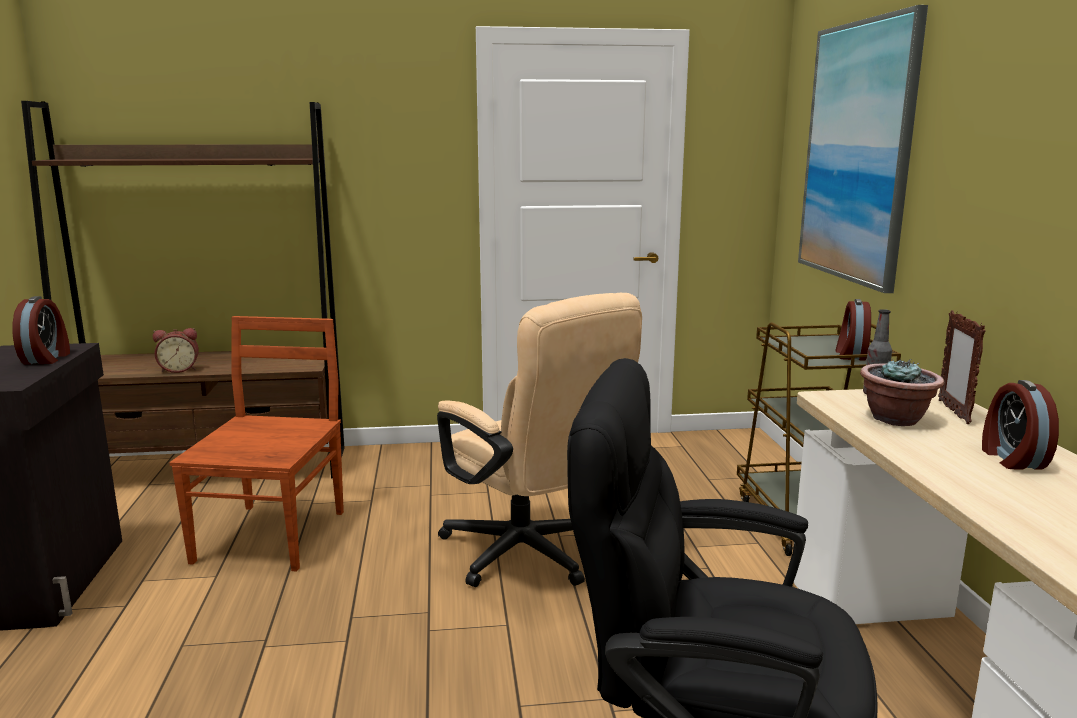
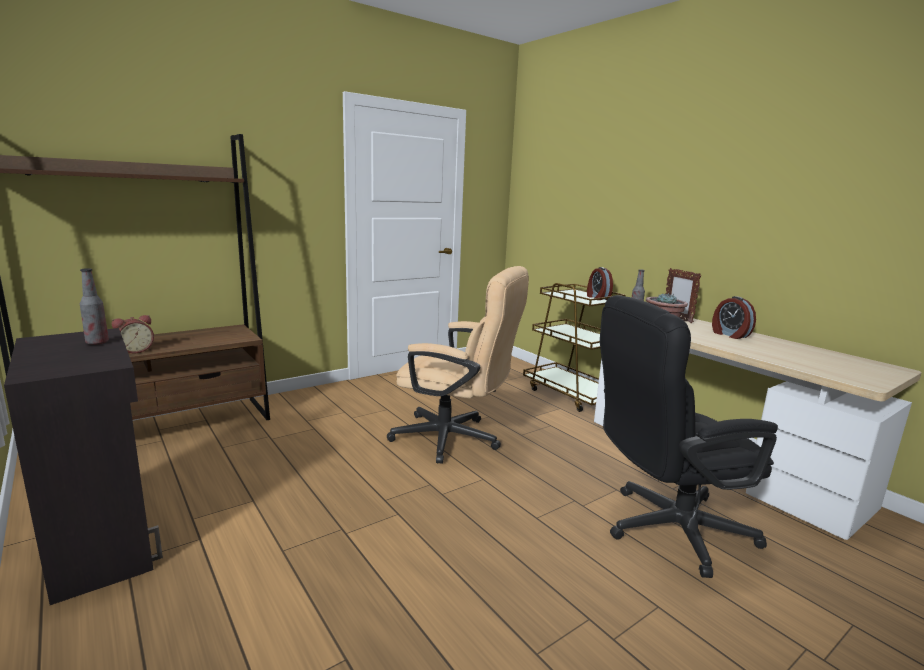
camera: 30 degrees left, 0 degrees up
(47, 358) = (97, 343): alarm clock -> bottle
(273, 534) = (265, 464): brown chair -> none
(857, 153) = (578, 188): picture -> none

